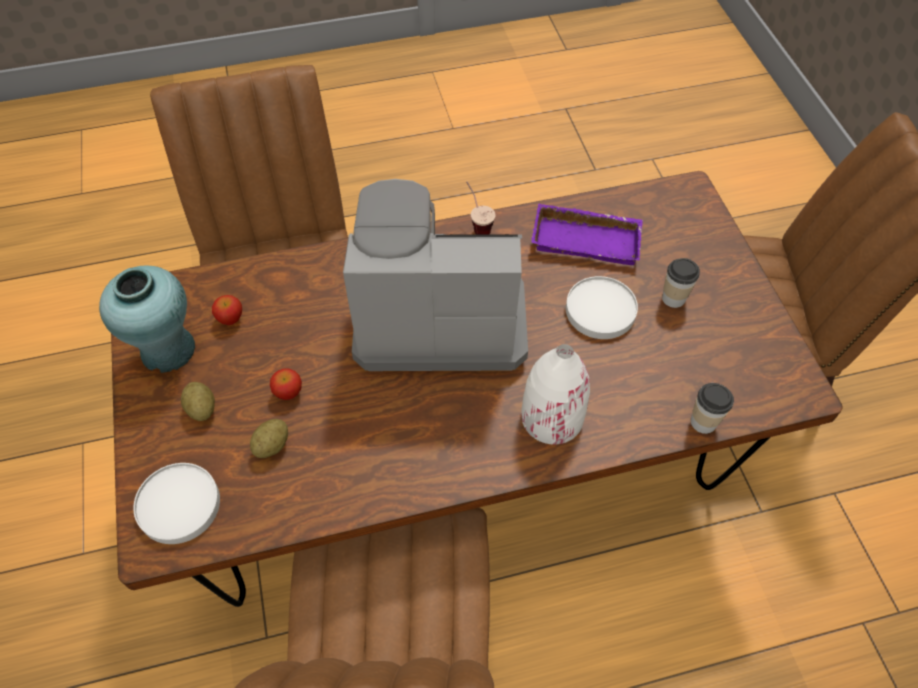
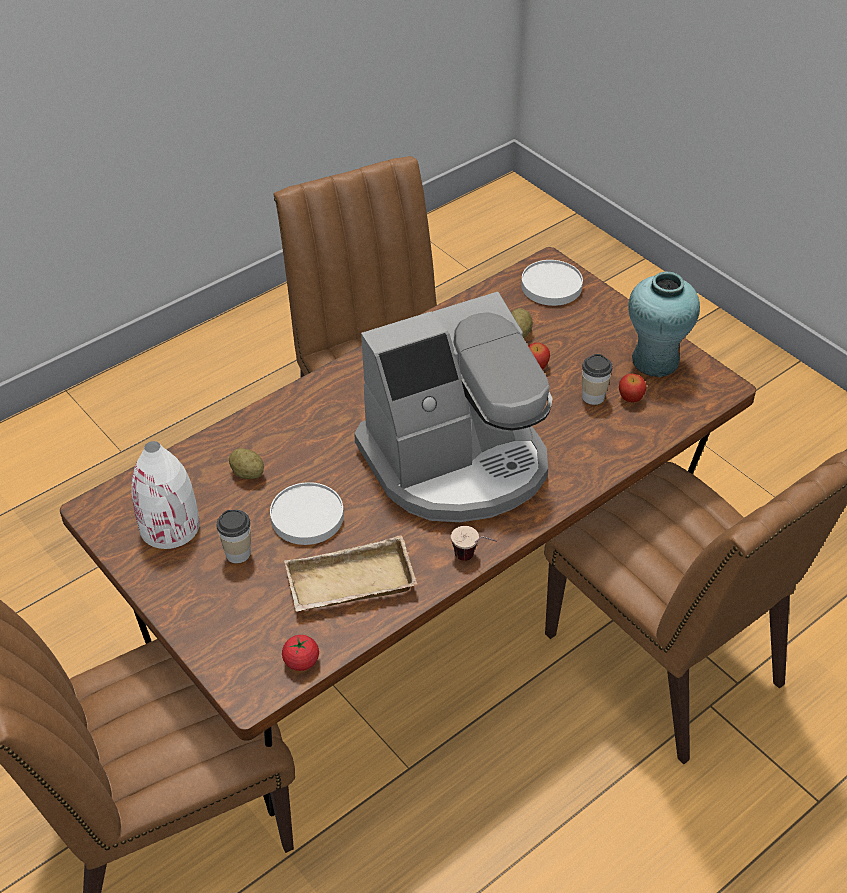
camera: 155 degrees right, 10 degrees down
(202, 409) = (590, 336): potato -> potato (247, 473)
(551, 416) = (315, 419): white vase -> white vase (170, 526)
(587, 238) = (349, 585): purple tray -> beige tray
(646, 198) = (301, 661): none -> tomato
(703, 422) = (185, 456): cup -> cup (593, 397)

